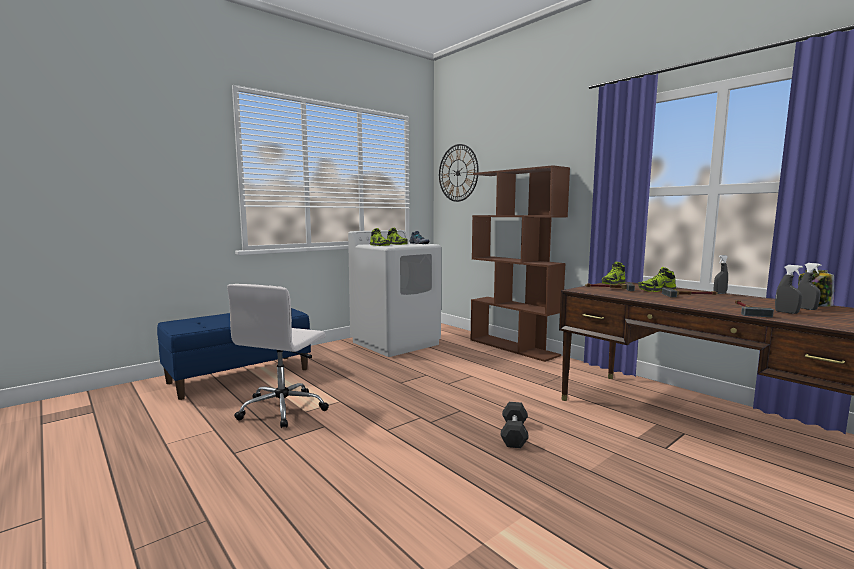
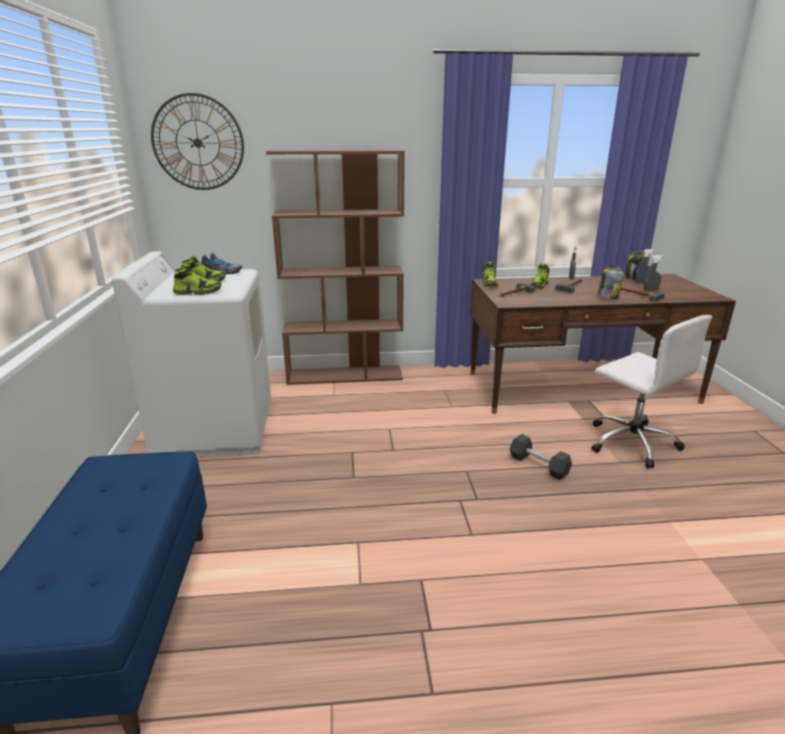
camera: 55 degrees left, 15 degrees up
(283, 408) = (329, 602): white office chair -> white office chair (631, 442)
(701, 304) = (608, 297): none -> jar

